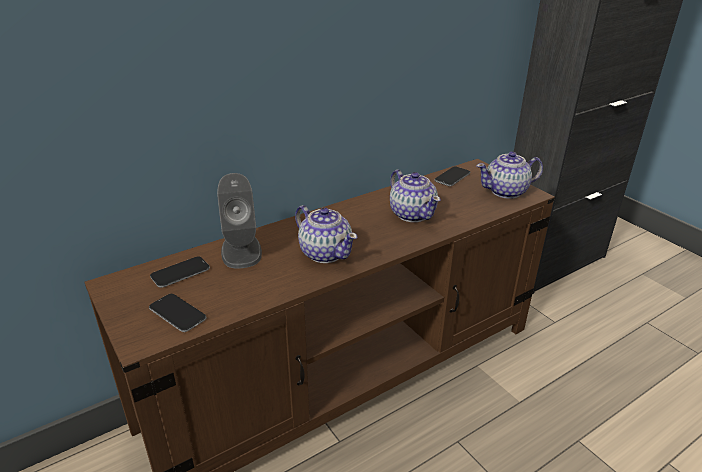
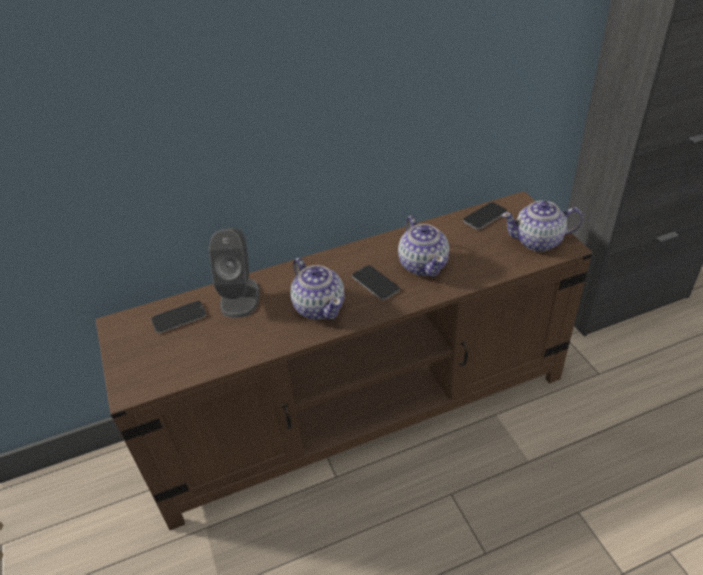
camera: 15 degrees right, 10 degrees up
(177, 313) = (166, 364): phone -> phone (375, 283)

